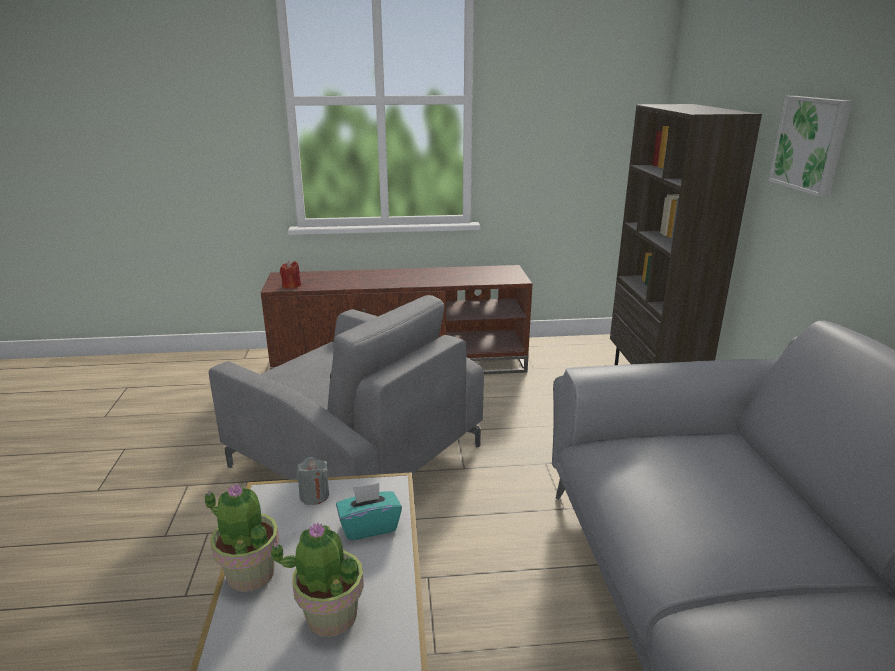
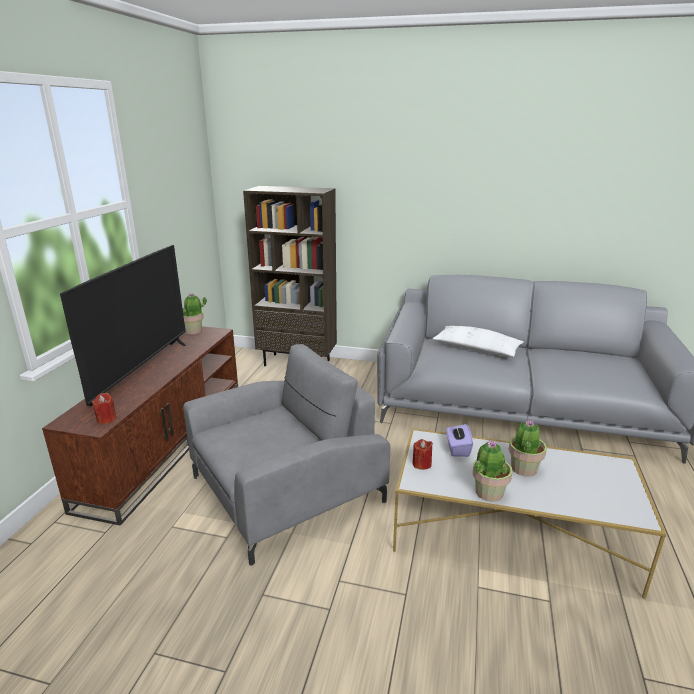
camera: 70 degrees left, 0 degrees up
(314, 495) = (421, 464): grey candle -> red candle
(369, 526) = (457, 448): turquoise tissue box -> purple tissue box
(388, 274) = (142, 372): none -> television
(504, 269) = (193, 331): none -> potted plant
(736, 490) = (476, 349): none -> white pillow
(811, 144) = (374, 200): picture -> none

